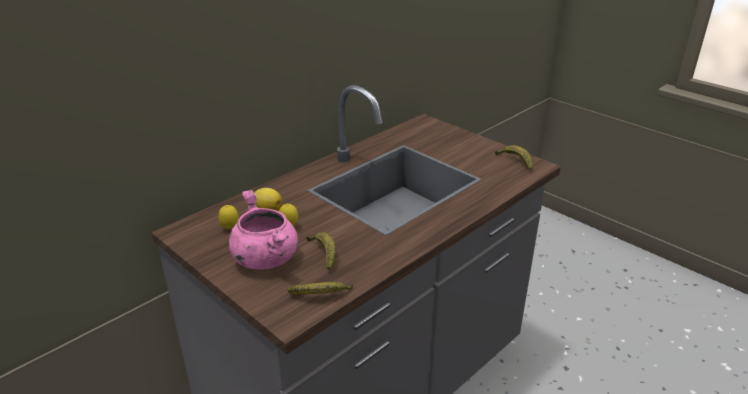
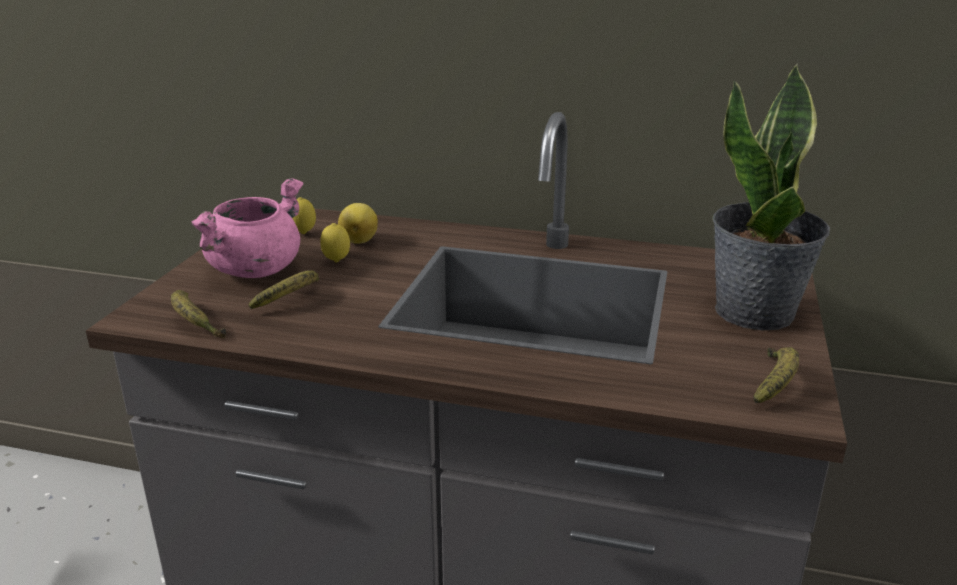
camera: 60 degrees right, 5 degrees down
(459, 142) = (756, 312): none -> potted plant

